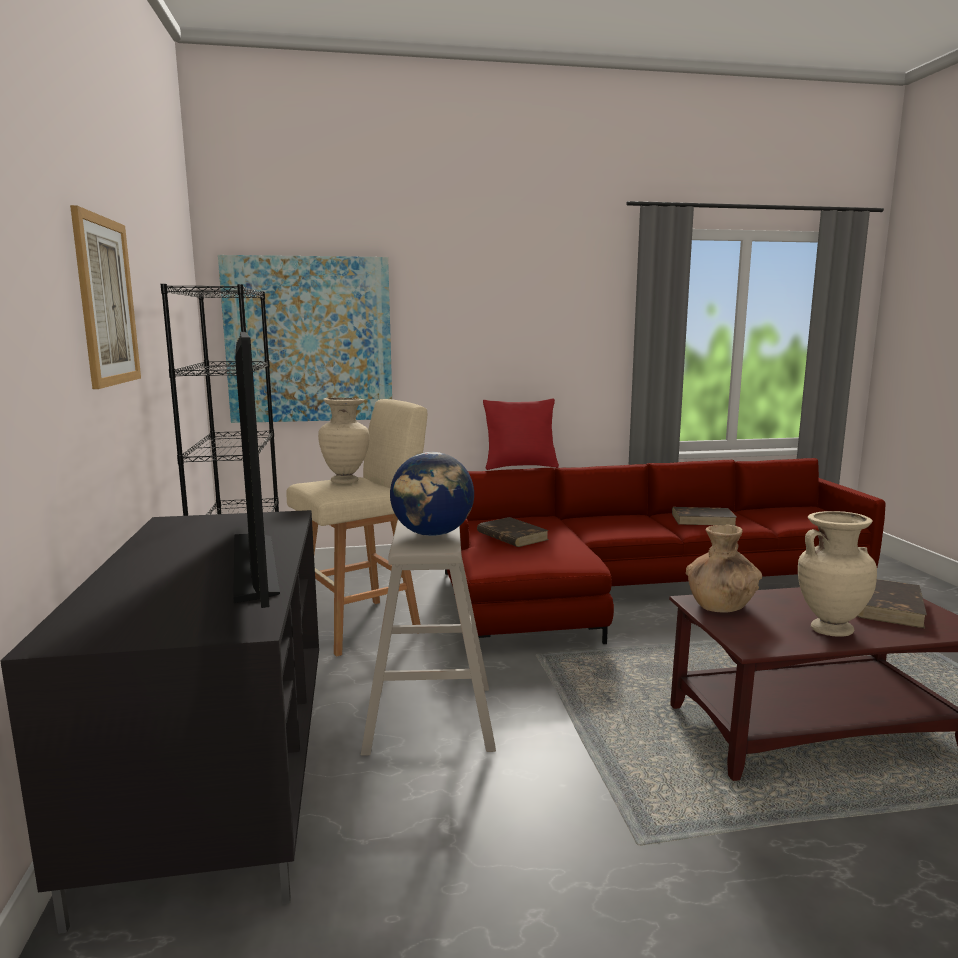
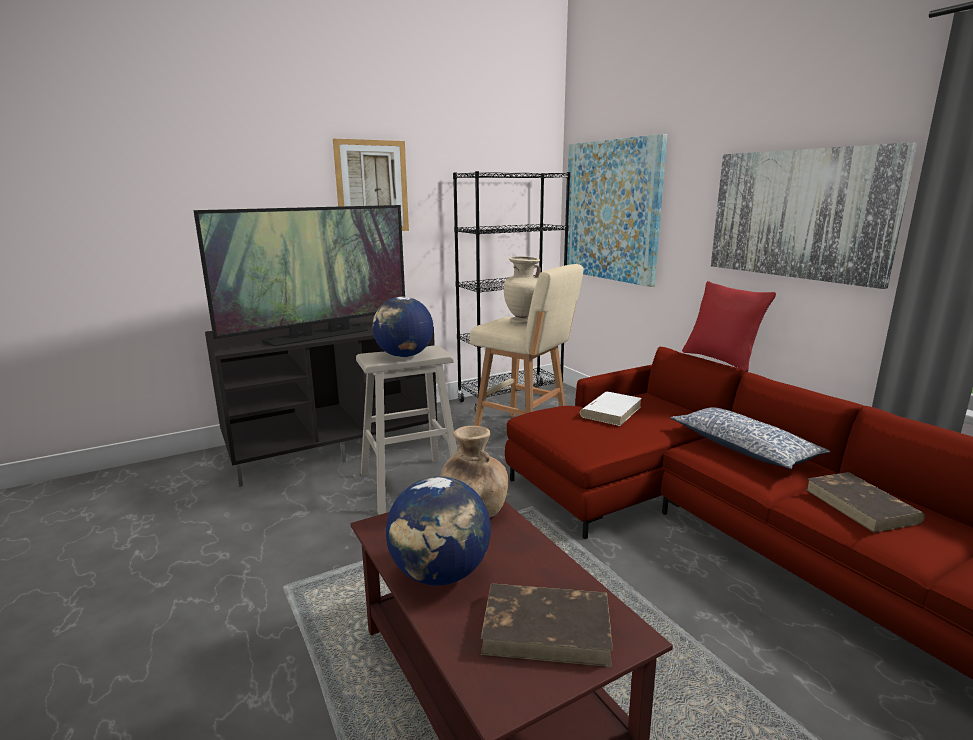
camera: 70 degrees right, 5 degrees up
(511, 536) = (611, 411): brown book -> white book
(541, 335) = (799, 214): none -> picture
(606, 522) = (743, 448): none -> pillow
(829, 629) = (440, 574): beige vase -> globe

